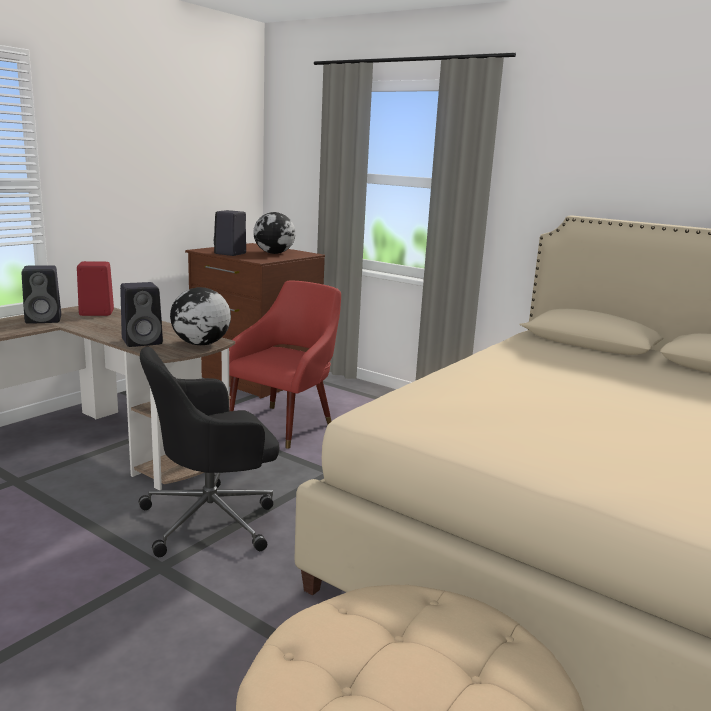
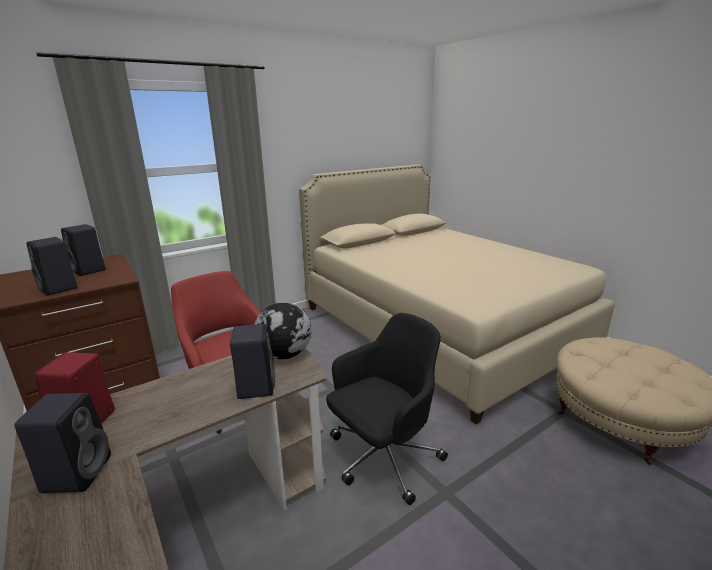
camera: 70 degrees left, 5 degrees up
(212, 519) = (383, 458): black office chair -> black office chair turned 120 degrees counterclockwise
(274, 253) = (89, 270): globe -> black speaker

